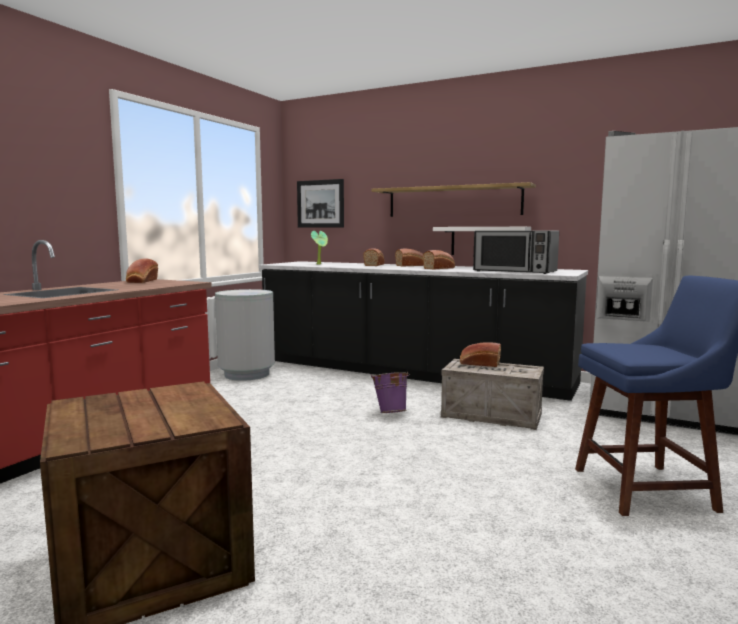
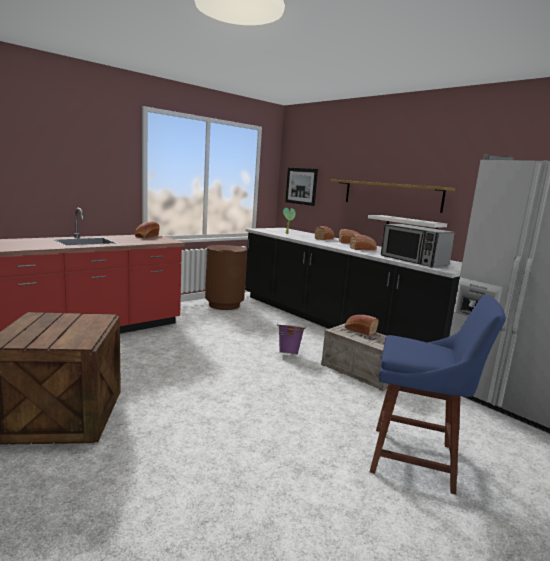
camera: 20 degrees right, 5 degrees up
(246, 374) = (224, 305): grey trash can -> brown trash can

